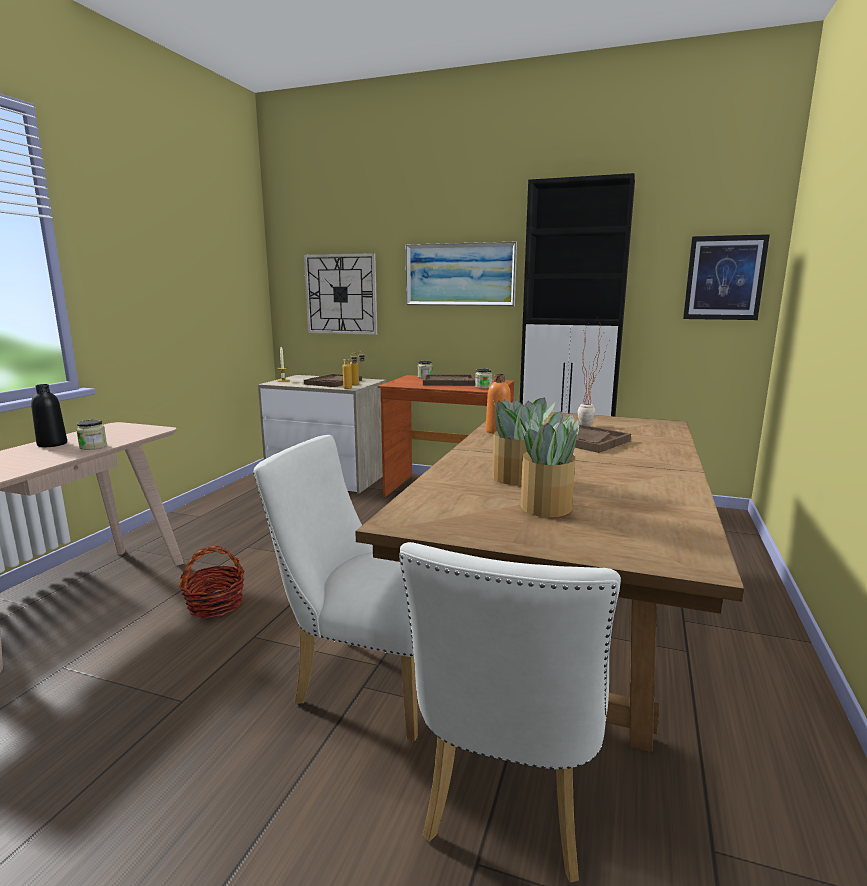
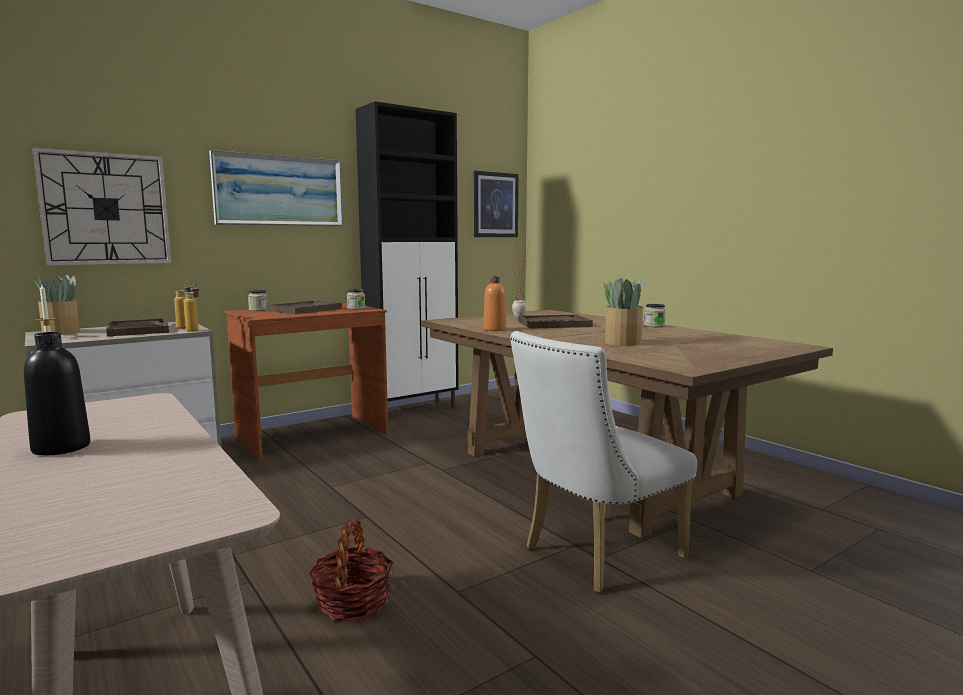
camera: 55 degrees left, 5 degrees down
(93, 447) = (160, 429): jar -> jar (654, 326)
(509, 803) = (764, 545): white chair -> none
(546, 506) = (689, 347): potted plant -> potted plant (61, 332)

